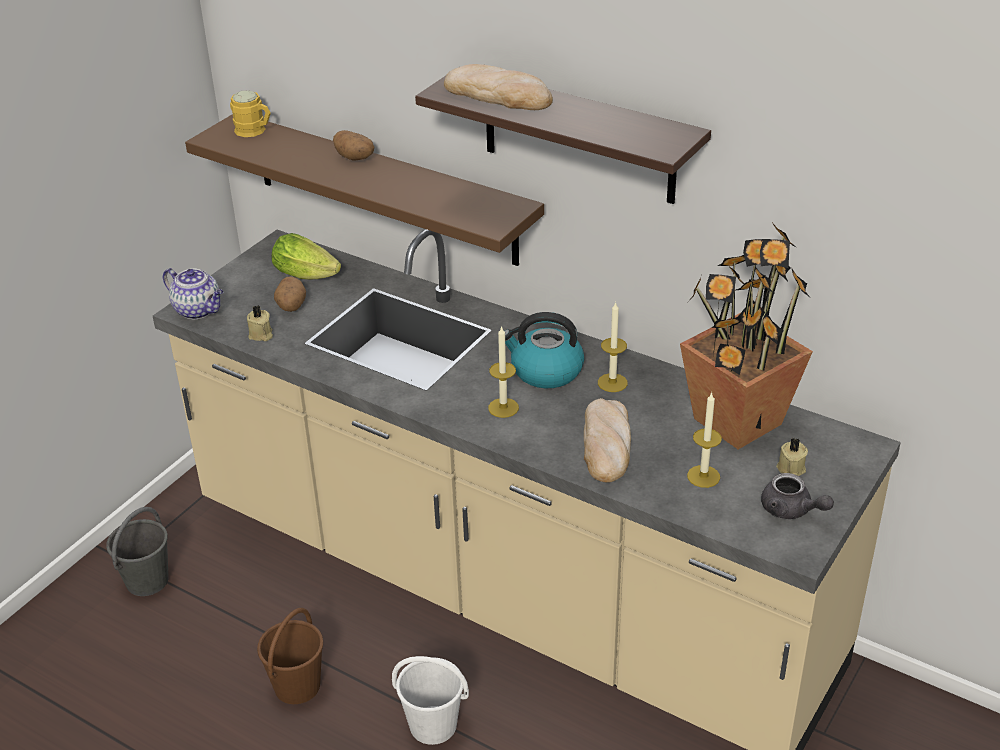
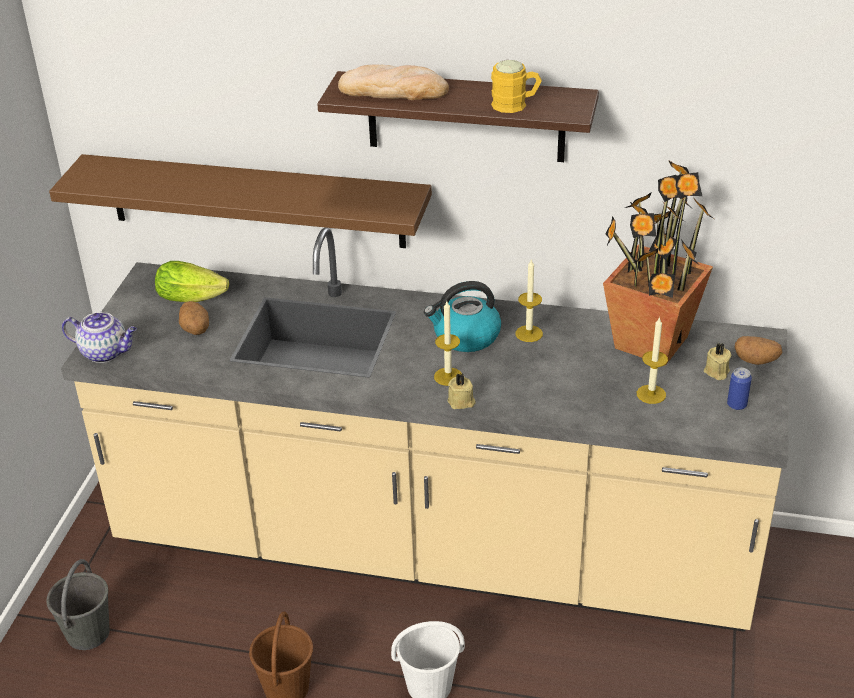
camera: 20 degrees left, 0 degrees up
(255, 131) = (114, 168): yellow mug -> yellow mug (515, 105)
(261, 335) = (182, 362): beige candle -> beige candle (461, 402)
(355, 158) = (230, 176): potato -> potato (756, 361)
(607, 444) = (556, 386): bread -> none
(791, 510) = (736, 405): grey teapot -> can

